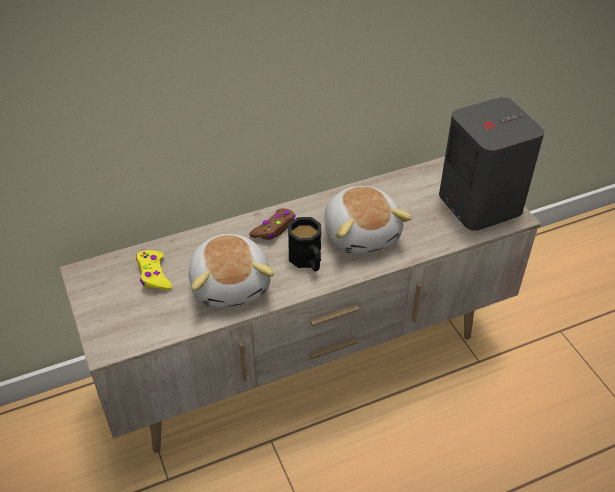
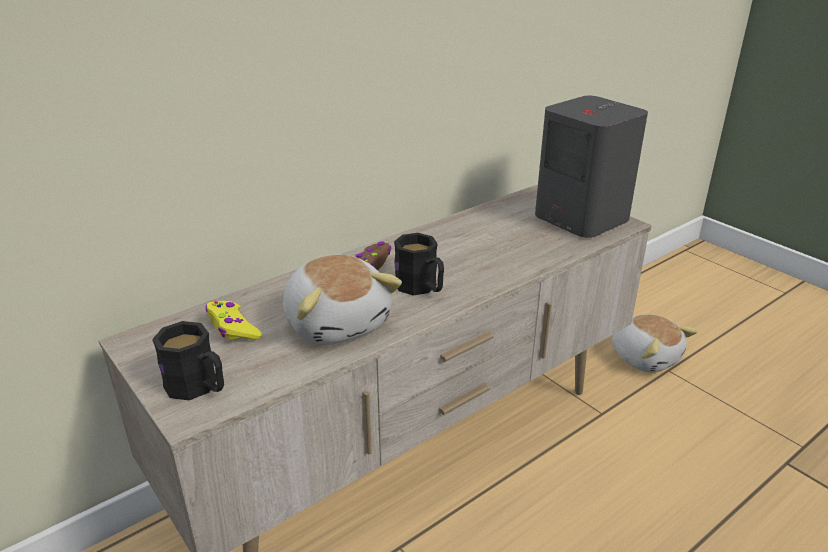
camera: 15 degrees left, 15 degrees down
(117, 326) = (198, 387): none -> black mug
(362, 234) = (471, 257): plush toy -> plush toy (645, 357)

